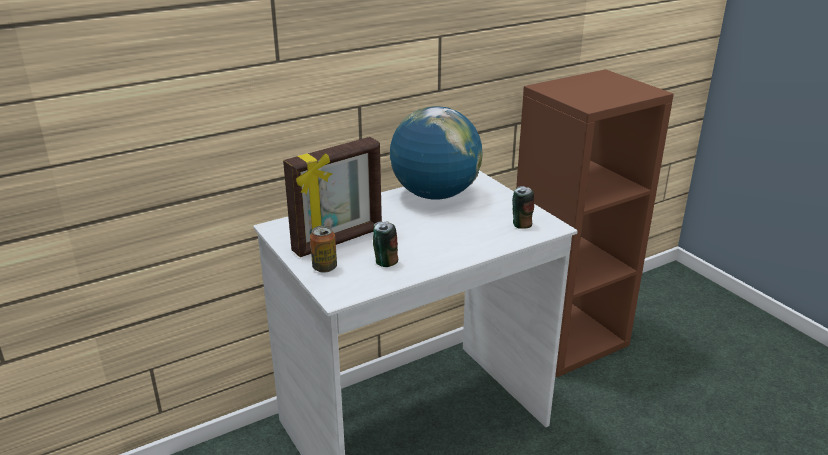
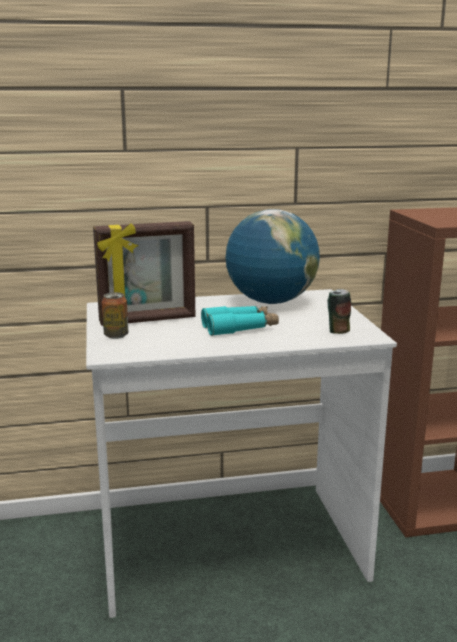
camera: 20 degrees right, 10 degrees down
(385, 262) = (174, 339): can -> none
(433, 236) = (240, 328): none -> turquoise binoculars

